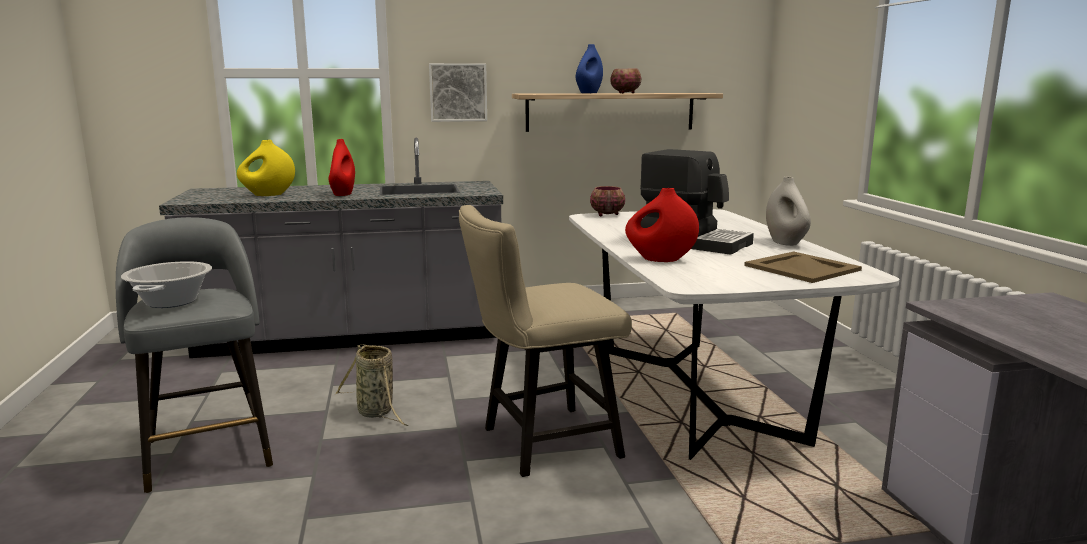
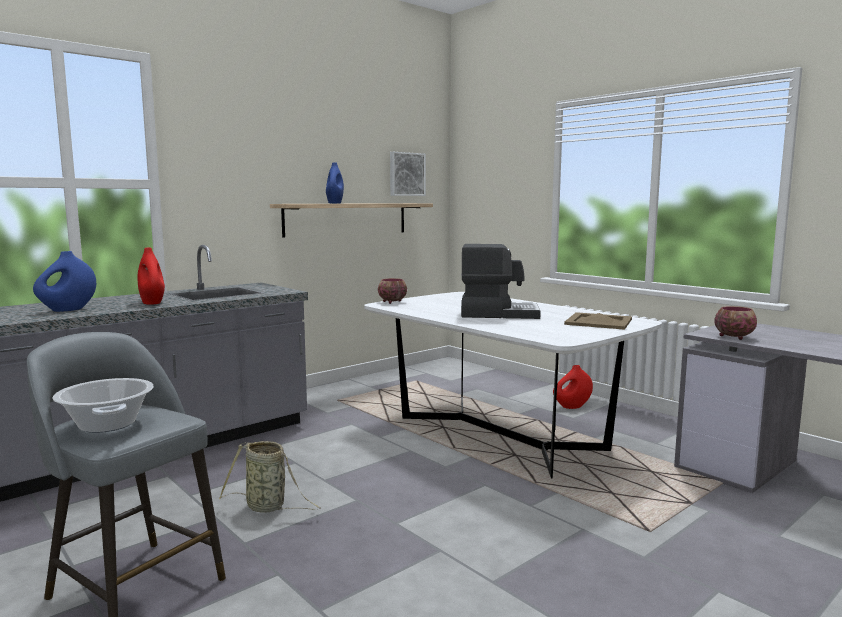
camera: 30 degrees left, 5 degrees down
(268, 195) = (68, 310): yellow vase -> blue vase
(458, 92) = (223, 202): picture -> picture (406, 174)
(541, 443) = (438, 495): beige chair -> none
(626, 93) = (365, 203): bowl -> bowl (734, 337)
(660, 259) = (505, 327): red vase -> red vase (572, 407)
(785, 242) = (553, 308): white vase -> none

